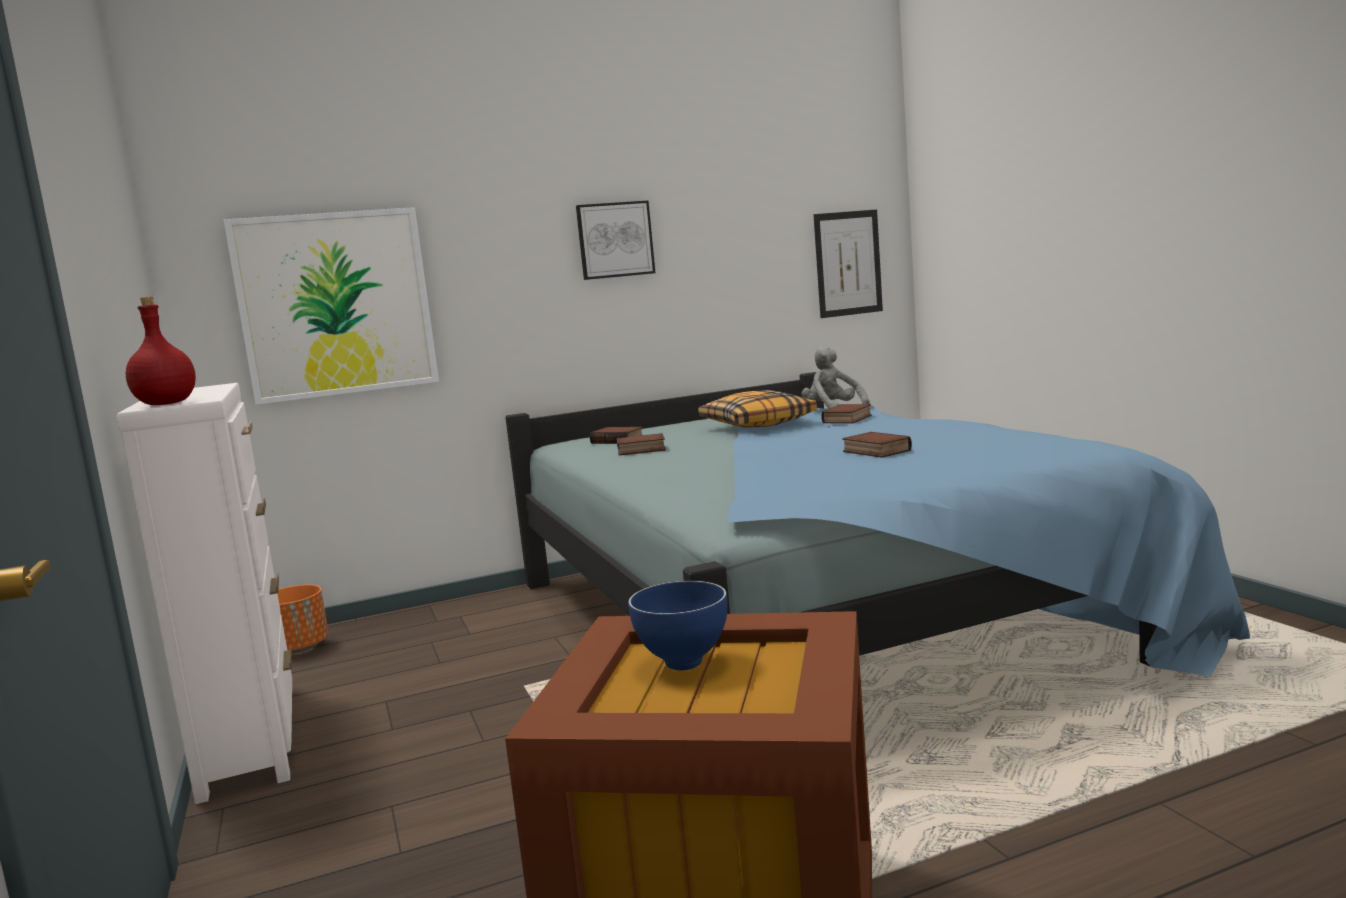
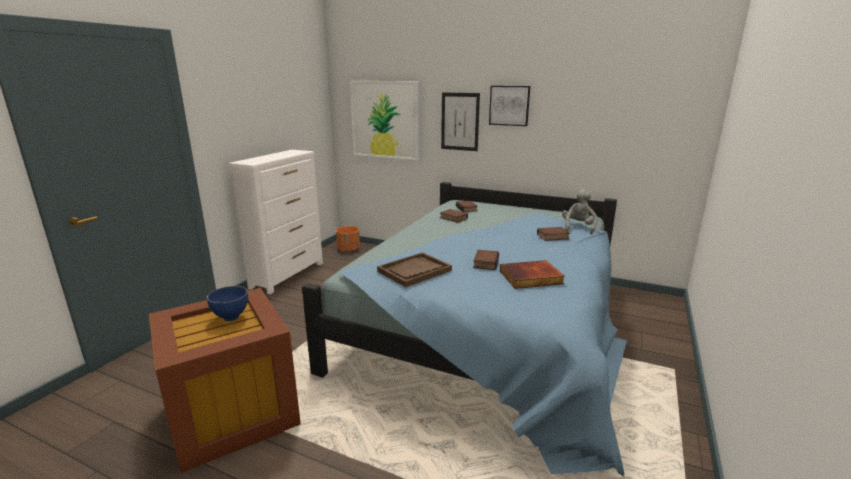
camera: 45 degrees right, 10 degrees up
(166, 404) = (246, 161): red bottle -> none
(757, 423) = (523, 222): pillow -> none
(834, 481) = (414, 271): none -> brown tray
(848, 263) = (661, 137): picture -> picture (460, 121)
(969, 442) = (531, 278): none -> book

